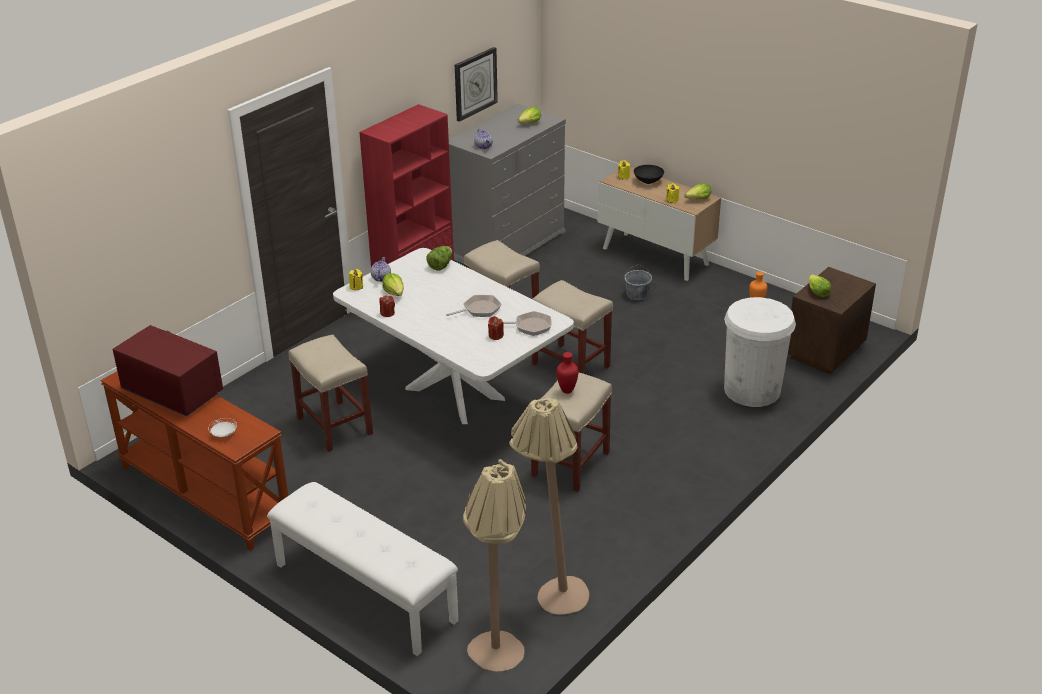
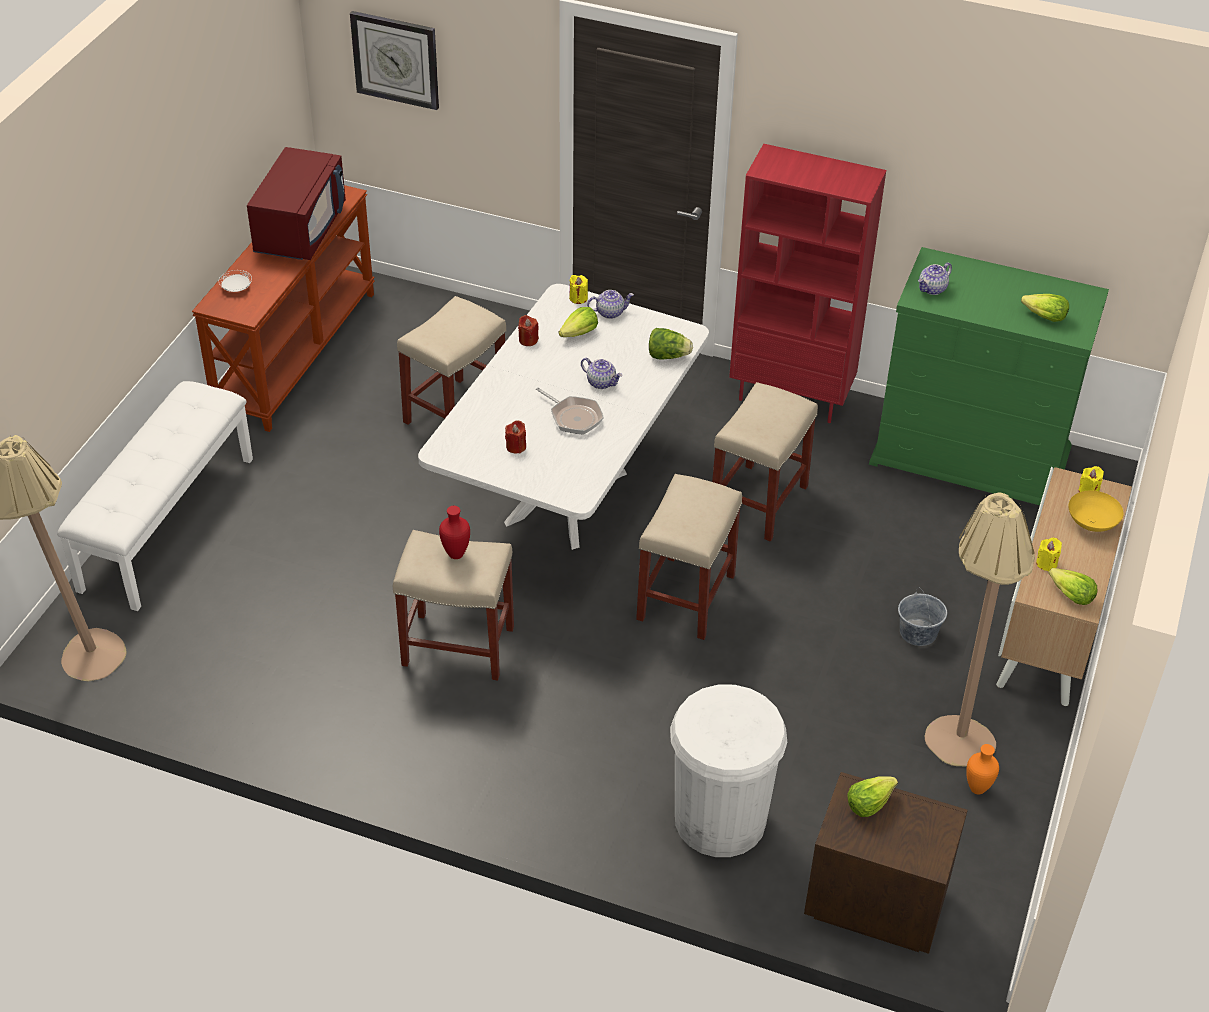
camera: 70 degrees right, 10 degrees up
(451, 293) = (601, 382): none -> teapot
(475, 83) = (1024, 209): wall clock -> wall clock (396, 59)
(506, 244) = (971, 456): grey dresser -> green dresser
(530, 326) = (553, 473): frying pan -> none
(551, 593) = (202, 682): beige floor lamp -> beige floor lamp (958, 728)
(648, 182) = (1091, 524): black bowl -> yellow bowl

